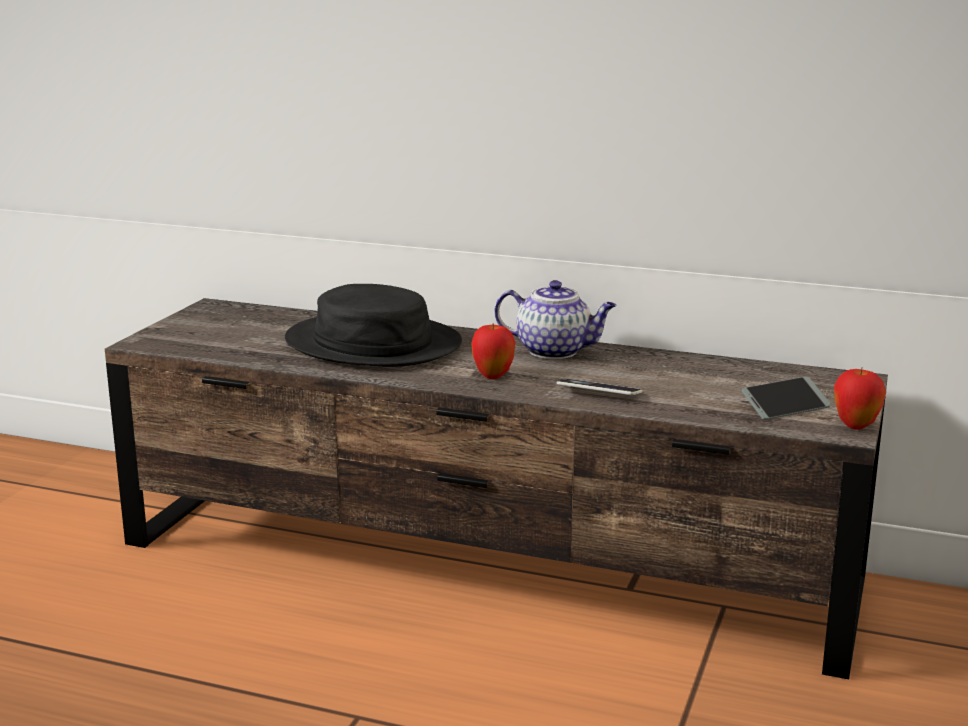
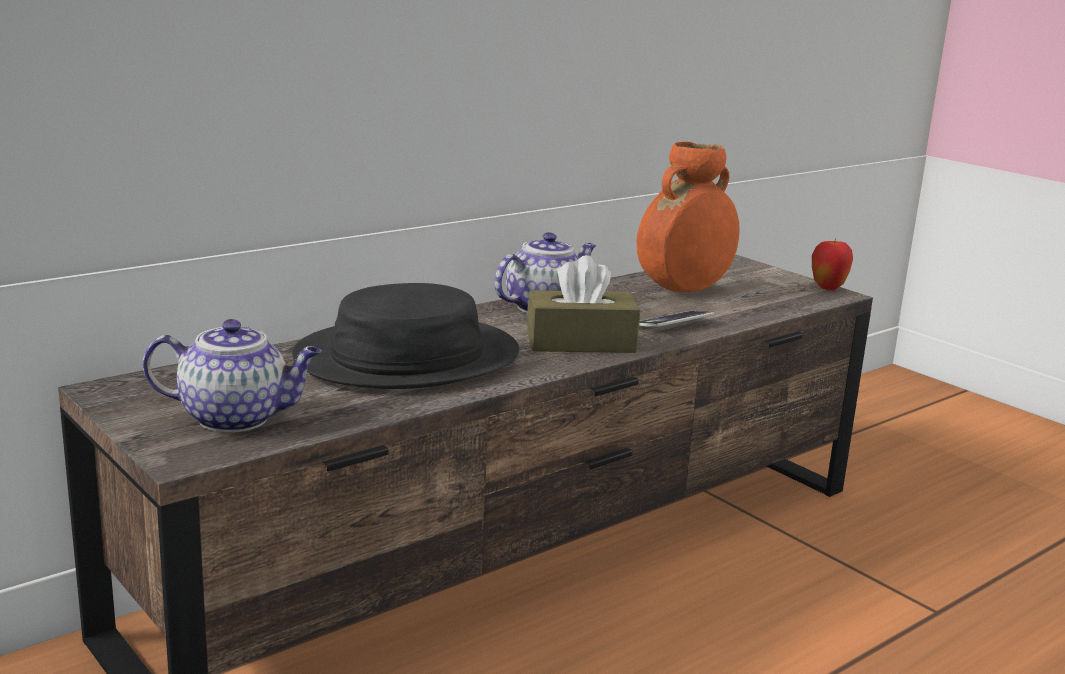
camera: 60 degrees left, 0 degrees up
(210, 337) = (237, 418): none -> teapot
(493, 376) = (580, 342): apple -> brown tissue box
(708, 379) = (683, 290): none -> orange vase
(785, 407) = (771, 291): phone -> none

